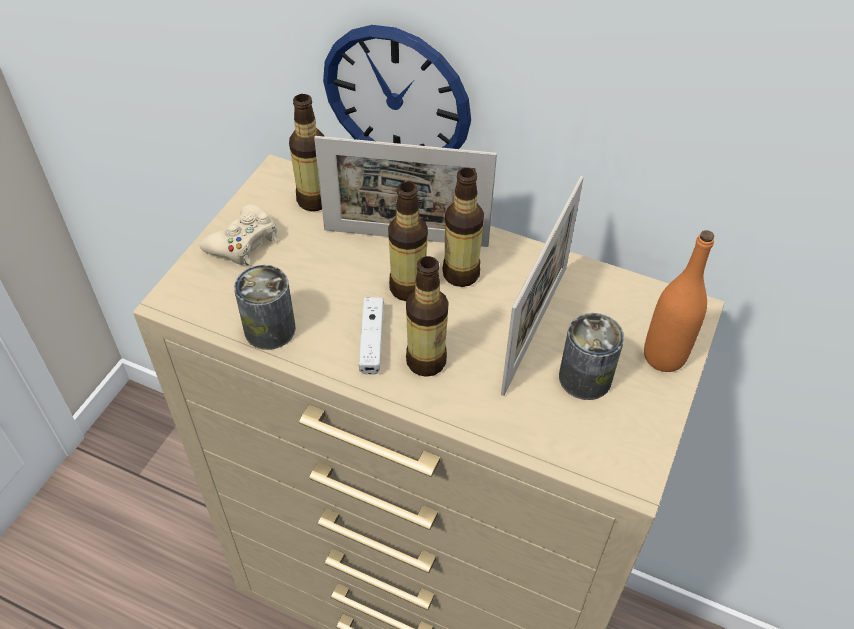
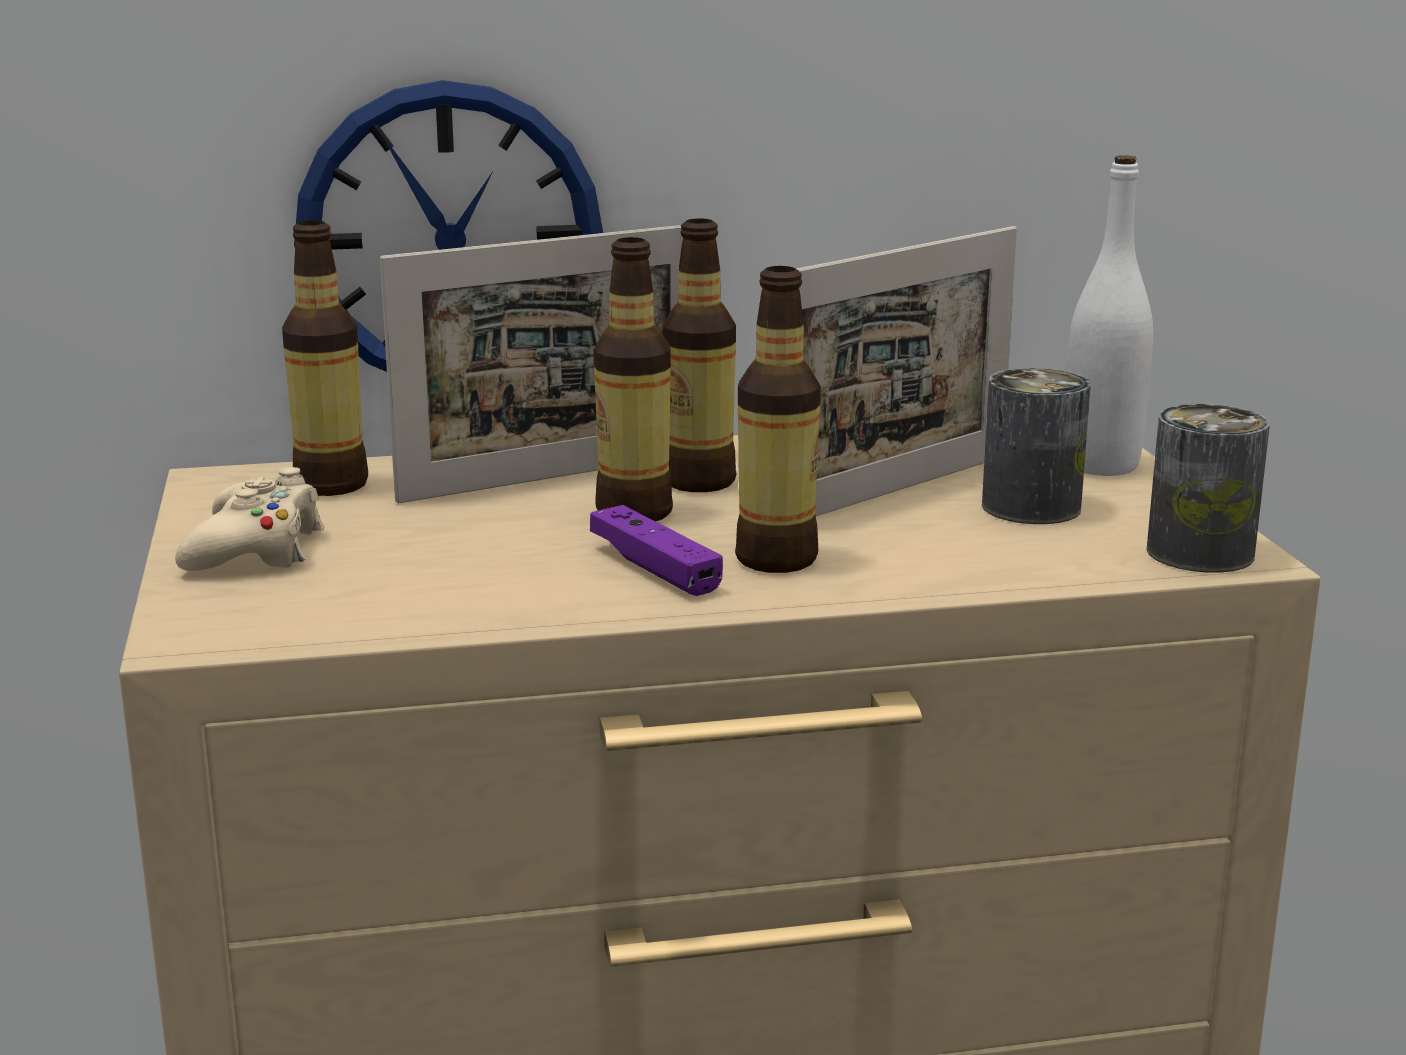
camera: 35 degrees left, 30 degrees down
(270, 329) = (449, 608): can -> can (1200, 553)
(371, 341) = (654, 568): white game controller -> purple game controller
(535, 328) = (890, 492): picture frame -> picture frame turned 60 degrees clockwise
(664, 356) = (1100, 465): orange bottle -> white bottle

